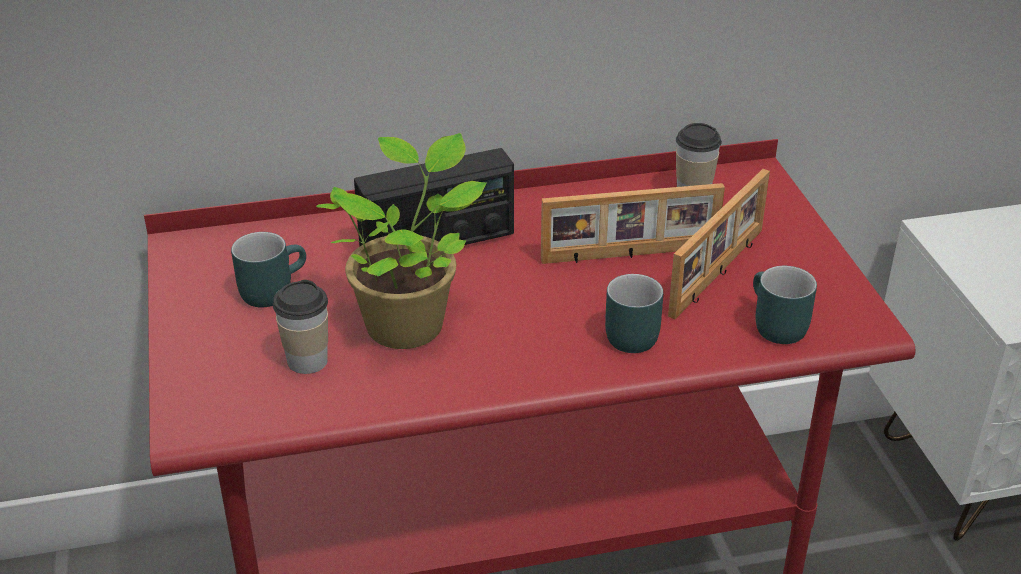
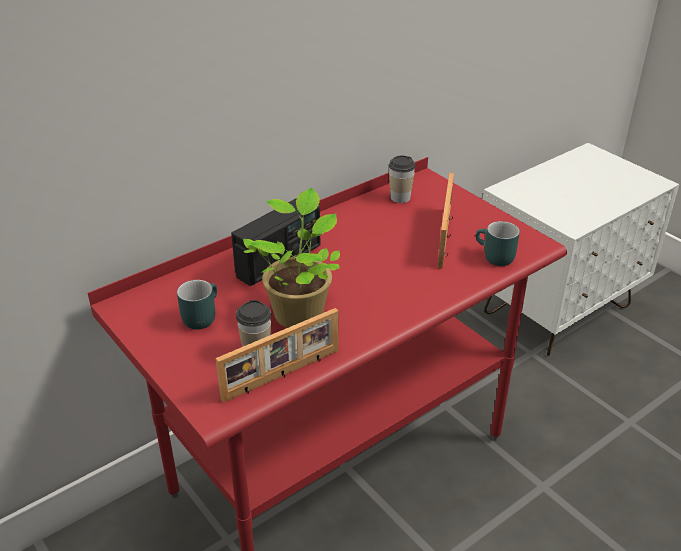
camera: 25 degrees left, 0 degrees up
(626, 333) = (423, 282): turquoise mug -> none
(630, 255) = (393, 240): picture frame -> picture frame (282, 375)

